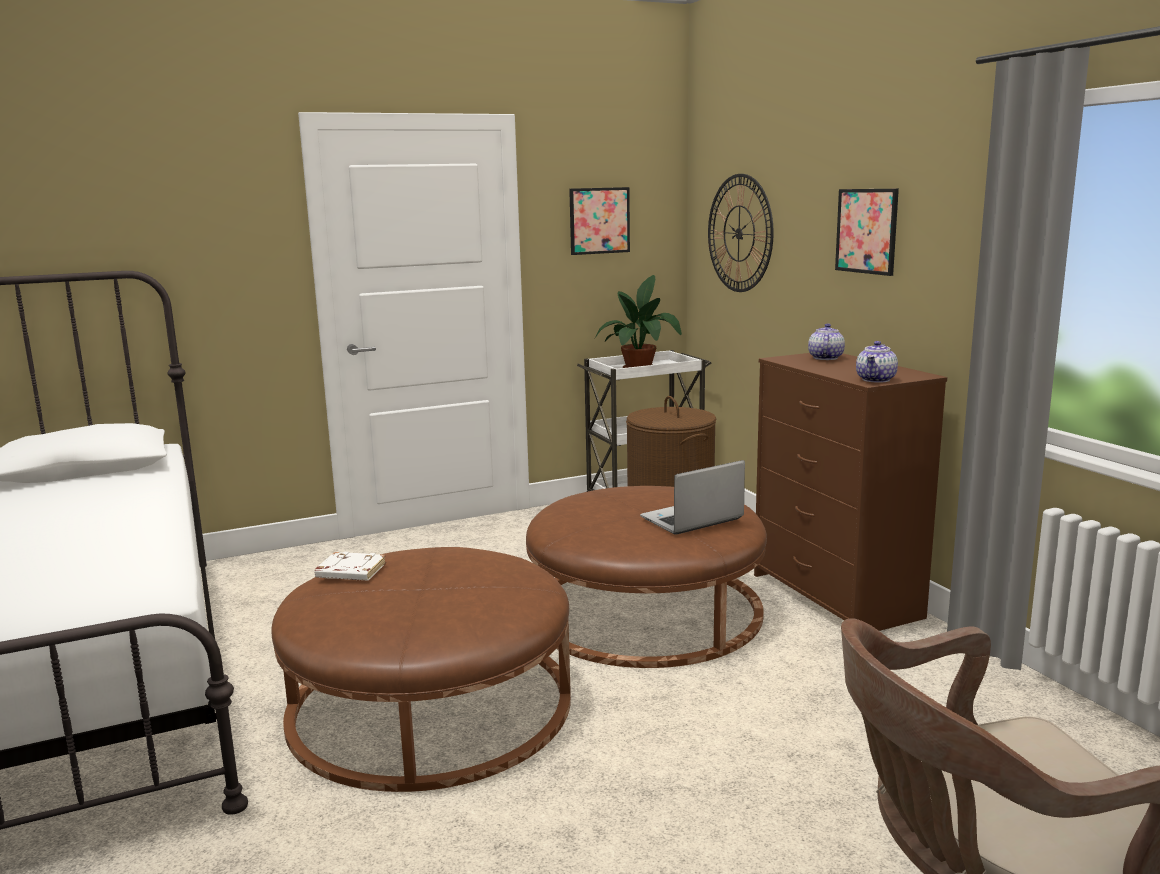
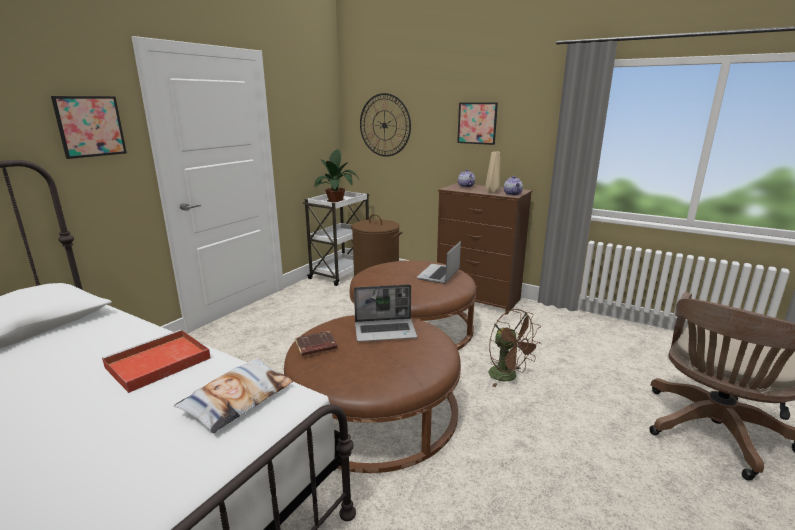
camera: 35 degrees left, 5 degrees up
(114, 528) = (156, 363): none -> red tray
(114, 581) = (238, 399): none -> pillow
(350, 572) = (316, 347): white book -> brown book
(466, 577) = (386, 331): none -> laptop
(599, 220) = (305, 118): picture -> picture (90, 126)
(696, 734) = (508, 377): none -> brown fan
(847, 372) = (493, 192): none -> beige vase

